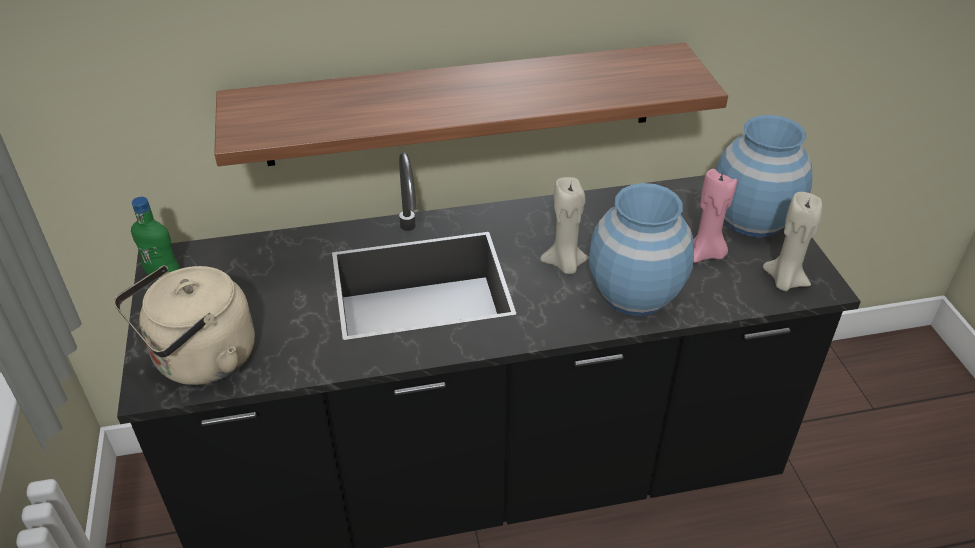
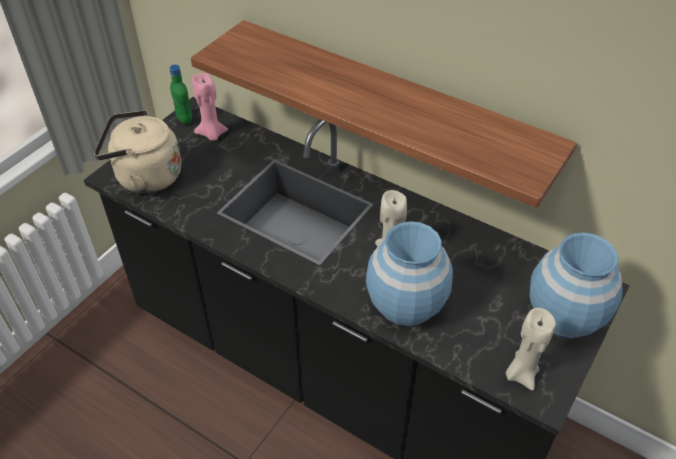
camera: 45 degrees right, 5 degrees up
(706, 254) = (492, 315): pink candle -> pink candle (212, 134)

